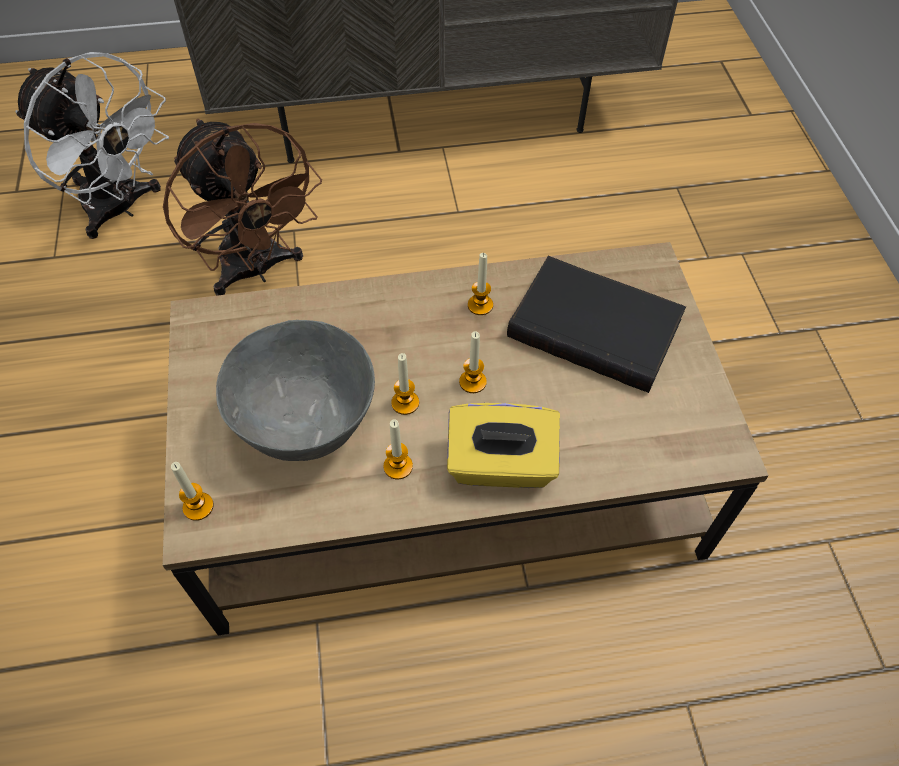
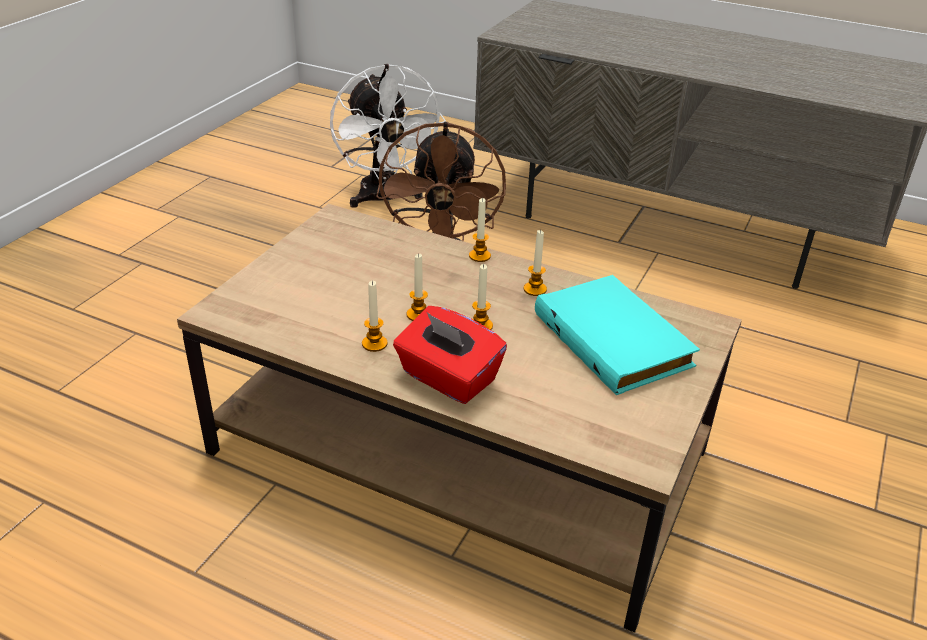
camera: 35 degrees right, 20 degrees down
(198, 506) = (228, 302): candle -> candle (479, 256)
(309, 425) = (341, 296): grey bowl -> none
(500, 465) = (448, 378): yellow tissue box -> red tissue box
(596, 327) = (616, 339): black book -> turquoise book

